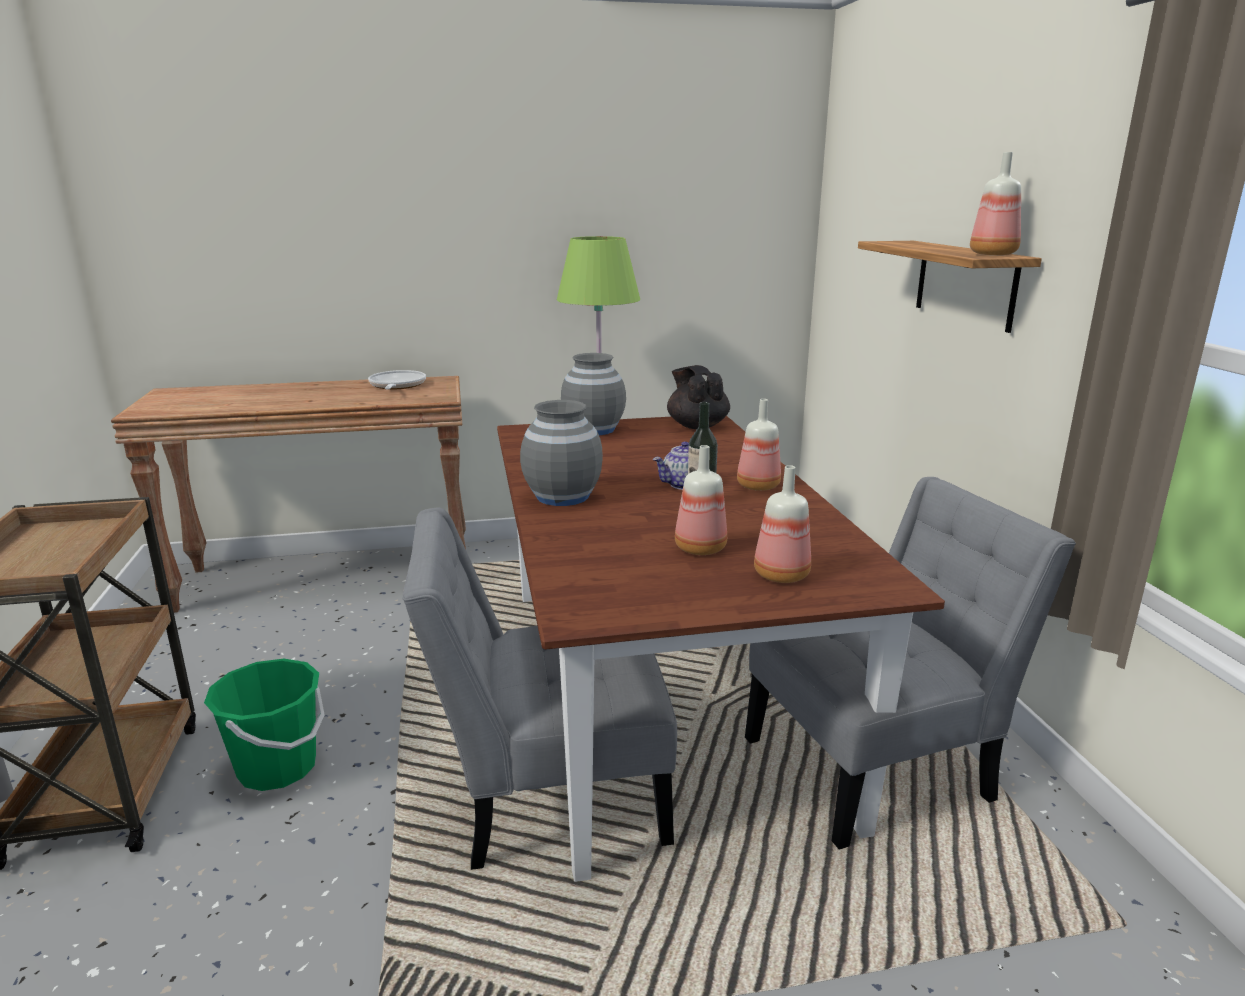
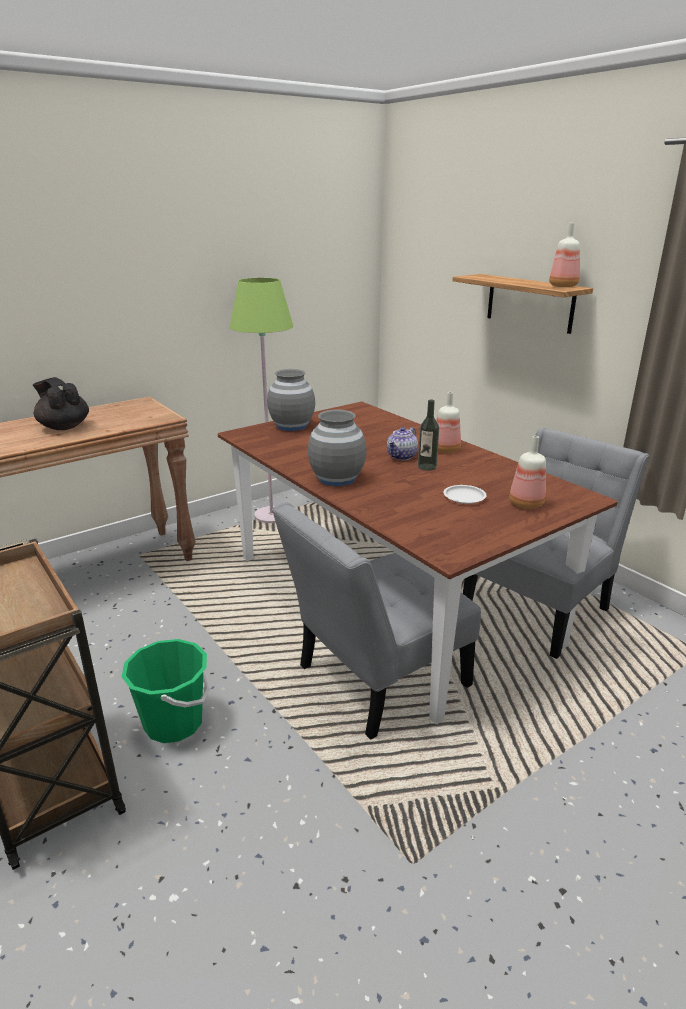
camera: 25 degrees left, 5 degrees up
(396, 386) = (113, 412): frying pan -> none
(697, 426) = (356, 413): black teapot -> black teapot (64, 427)
(700, 549) = (464, 497): bottle -> white plate

